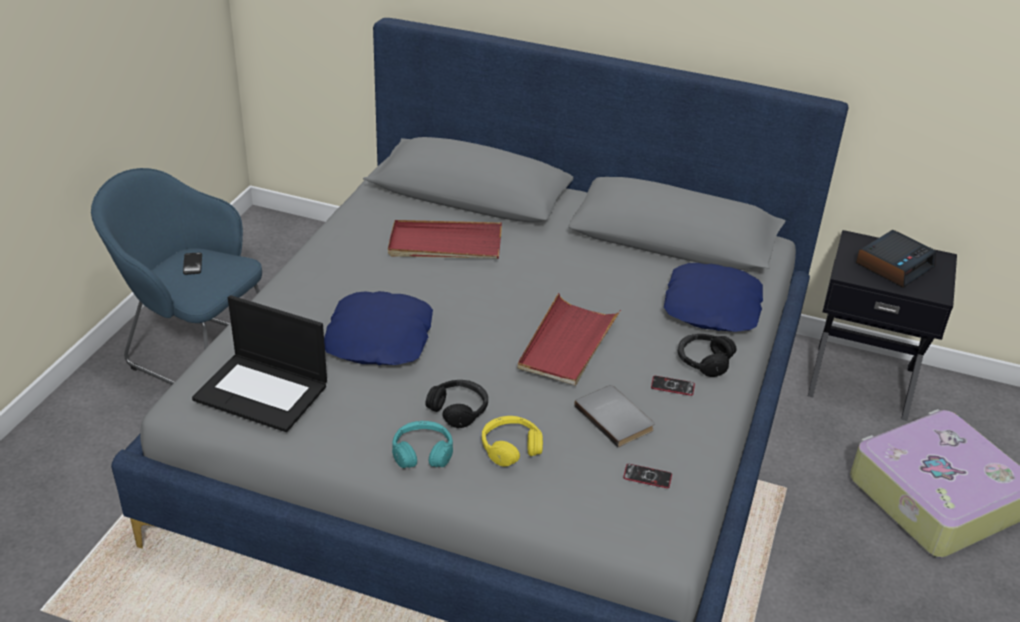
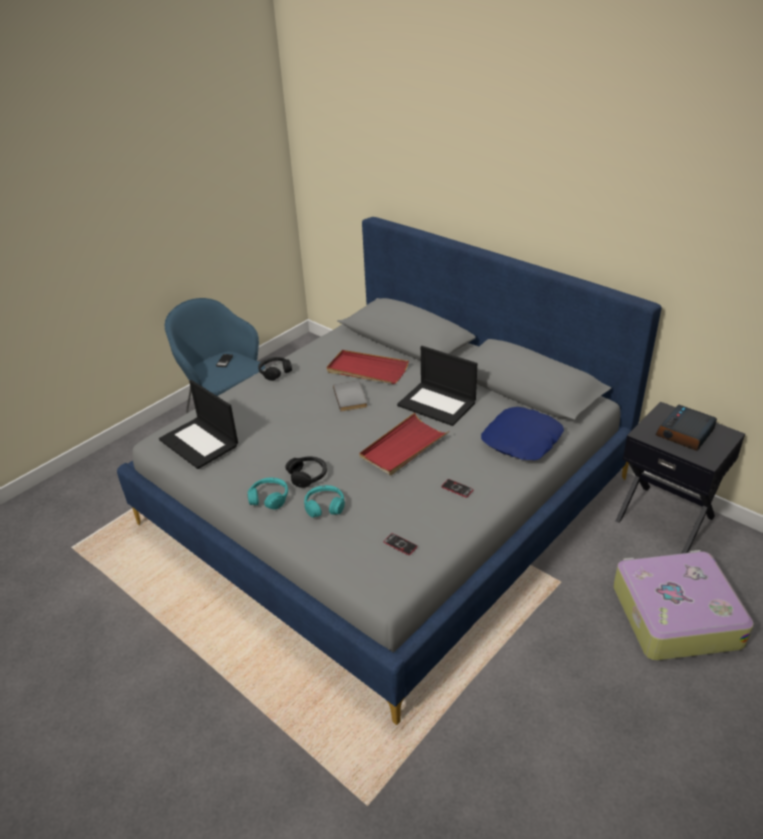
camera: 25 degrees right, 0 degrees up
(380, 339) = (287, 423): blue pillow -> none
(510, 447) = (324, 506): yellow headphones -> turquoise headphones
(574, 276) = (438, 404): none -> laptop
(616, 417) = (404, 501): grey book -> grey book (351, 397)
(703, 361) = (491, 476): black headphones -> black headphones (275, 372)
(894, 265) = (685, 433): alarm clock -> alarm clock turned 150 degrees clockwise

